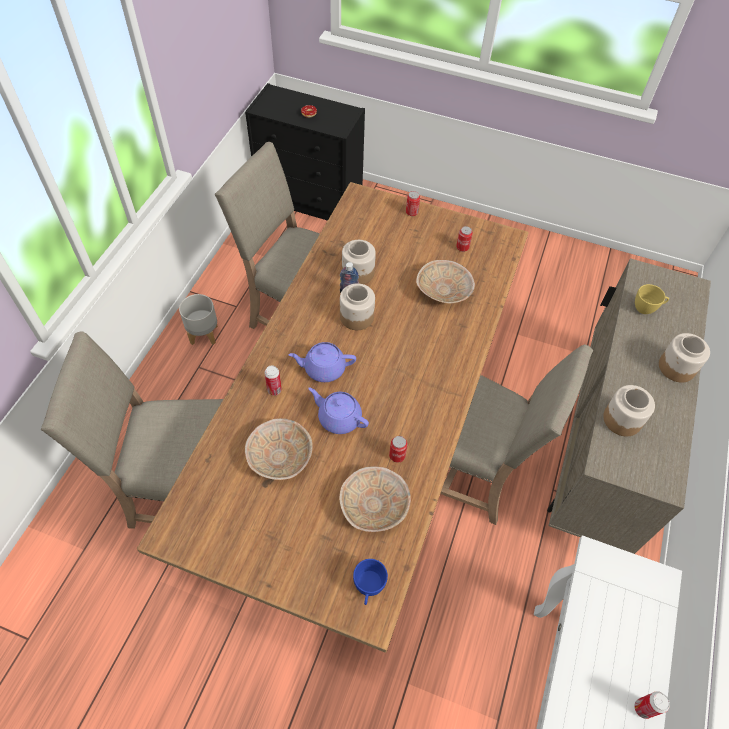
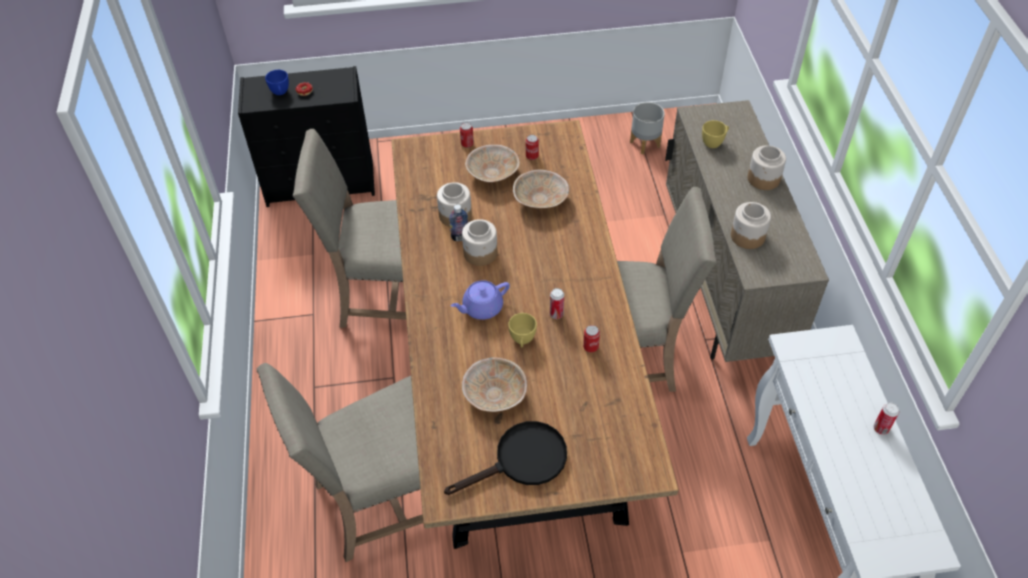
camera: 25 degrees left, 5 degrees down
(203, 335) = (298, 355): grey planter -> grey planter (645, 144)
(260, 536) = (522, 461): none -> black frying pan
(274, 390) = (451, 344): can -> can (556, 314)
(338, 418) = (522, 341): purple teapot -> yellow cup
(368, 588) = (635, 454): blue cup -> blue cup (280, 93)
(375, 505) = (598, 392): beige bowl -> beige bowl (493, 173)

